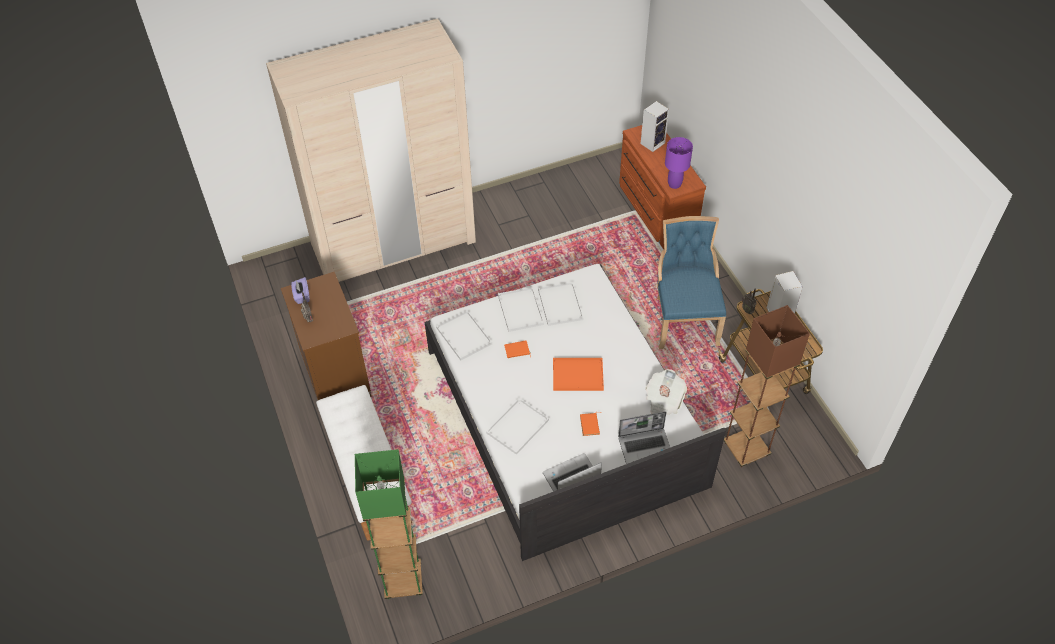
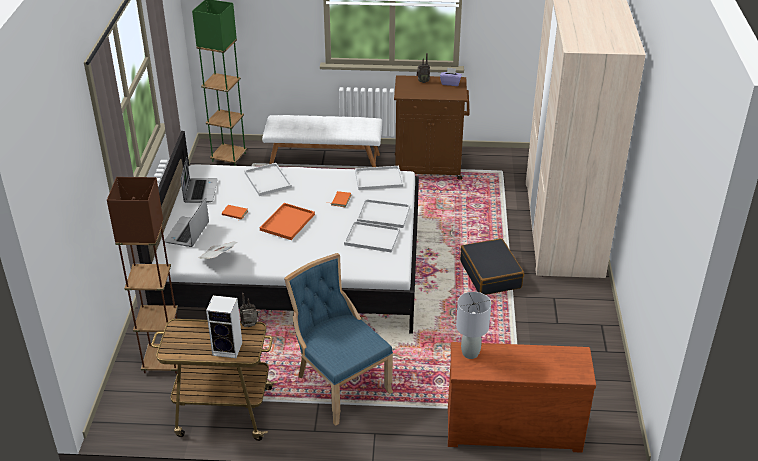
camera: 115 degrees right, 15 degrees down
(491, 271) = (491, 274): none -> black suitcase
(653, 142) = (553, 363): speaker -> none
(674, 184) = (470, 353): purple table lamp -> grey table lamp
(684, 319) = (339, 384): blue chair -> blue chair turned 150 degrees counterclockwise

